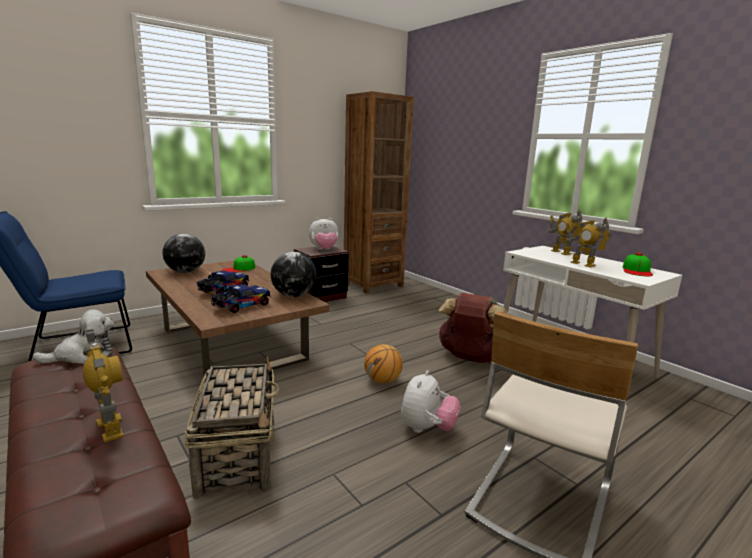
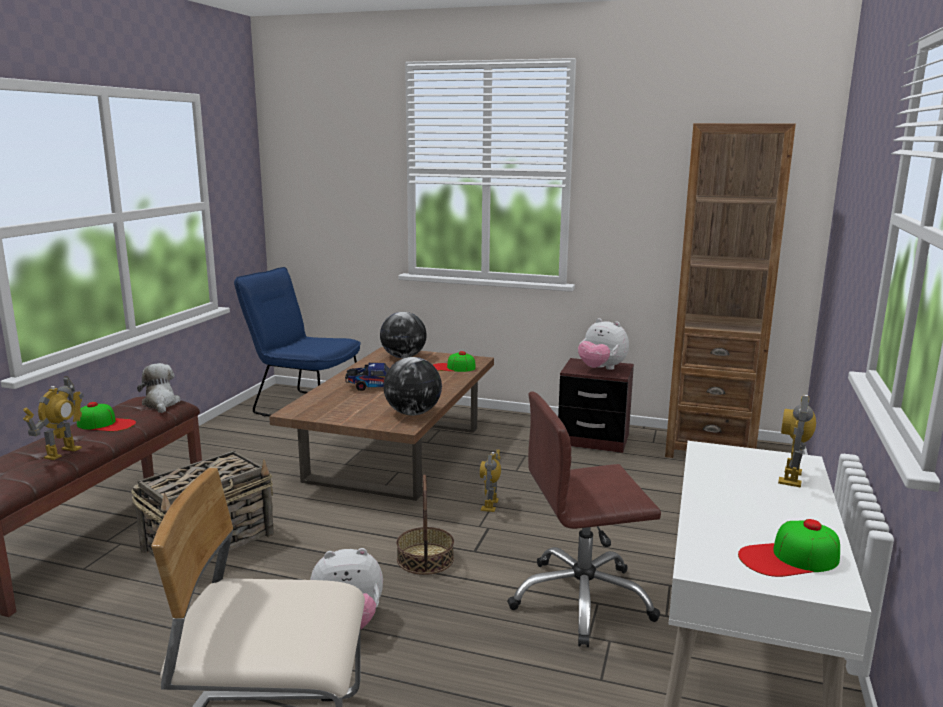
camera: 55 degrees right, 0 degrees up
(75, 390) = (106, 424): none -> cap
(83, 356) = (161, 404): plush toy -> plush toy turned 135 degrees counterclockwise
(240, 307) = (344, 407): toy truck -> none
(382, 381) = (425, 559): basketball -> basket
(471, 358) = (582, 600): brown backpack -> brown office chair
(582, 264) = (728, 505): toy robot -> toy robot (490, 505)

